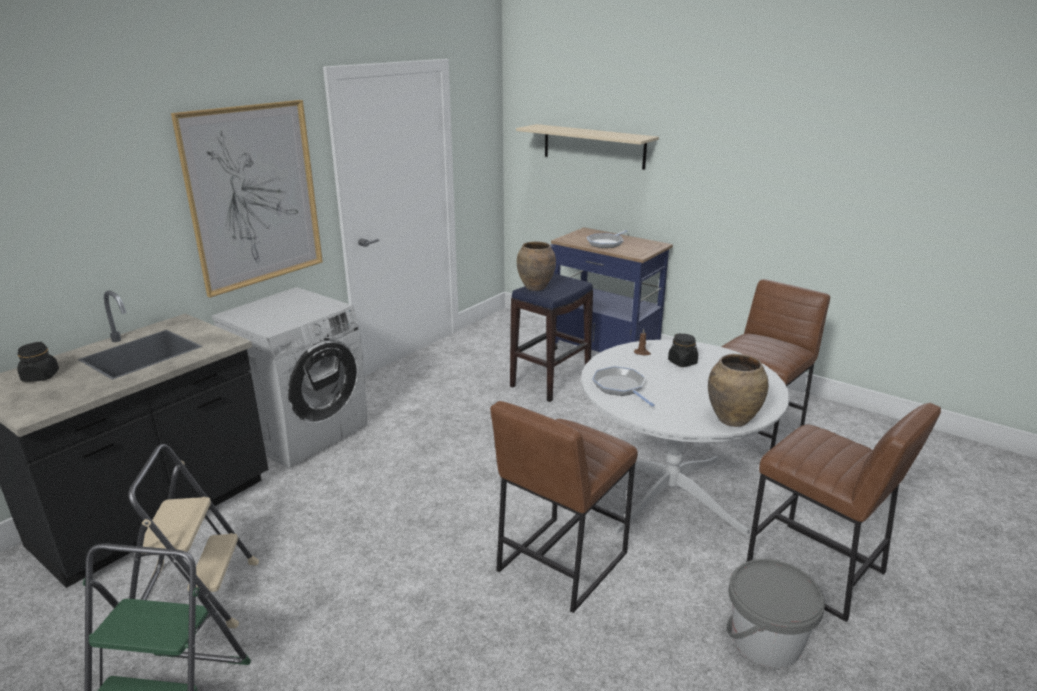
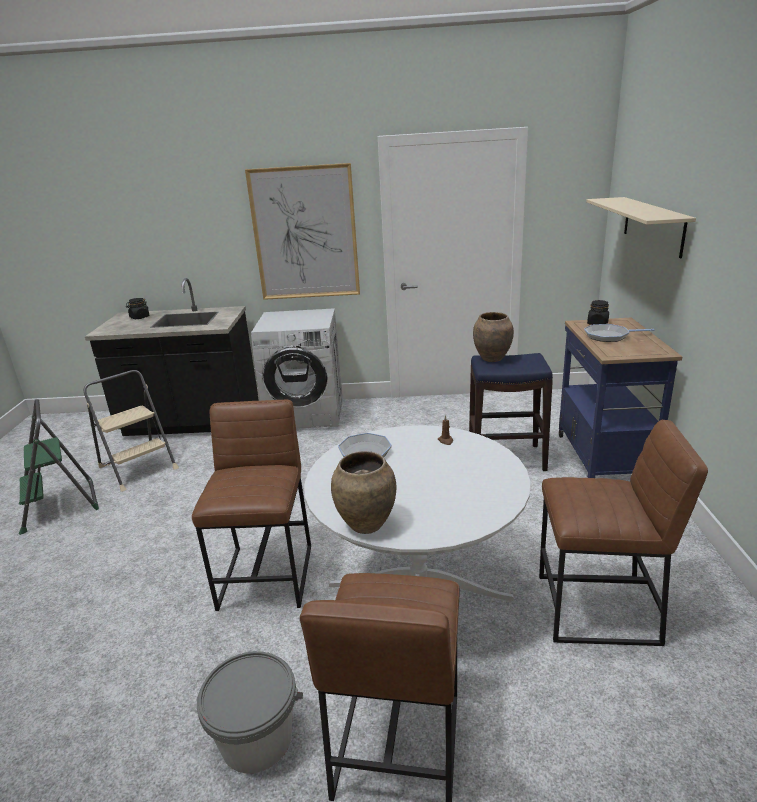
camera: 55 degrees right, 0 degrees up
(561, 563) = (267, 575): brown chair -> brown chair turned 90 degrees clockwise
(682, 362) = (455, 464): black jar -> black jar (597, 323)

